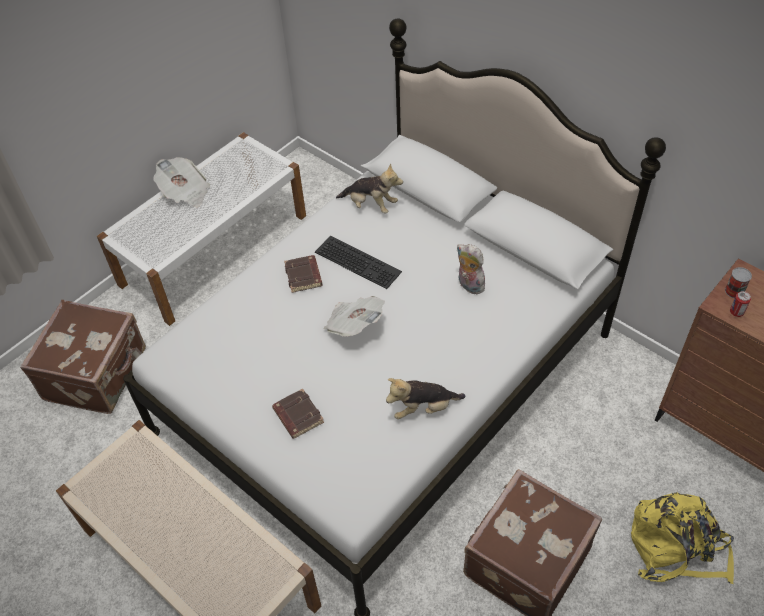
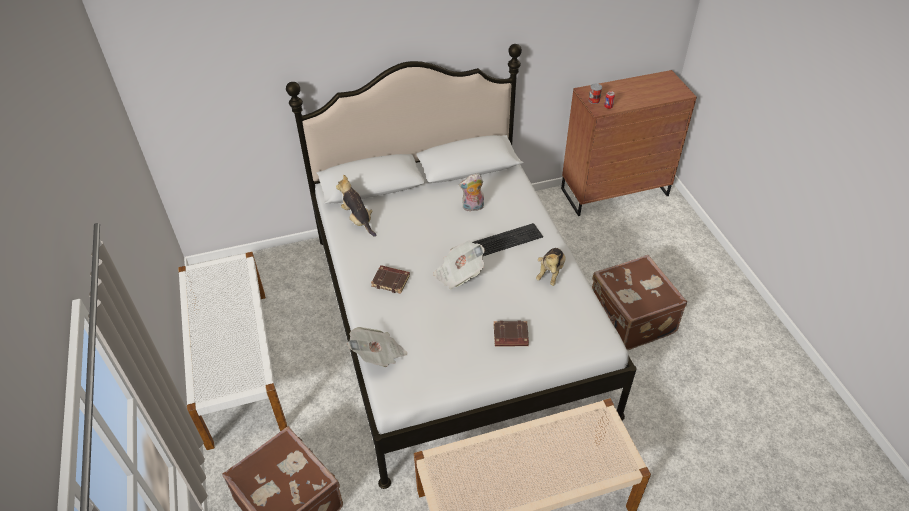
camera: 60 degrees left, 5 degrees down
(185, 192) = (204, 330): newspaper -> newspaper (378, 355)
(359, 261) = (404, 247): keyboard -> keyboard (507, 239)
(370, 205) = (358, 220): plush toy -> plush toy turned 90 degrees counterclockwise
(676, 547) = (660, 252): yellow backpack -> none

